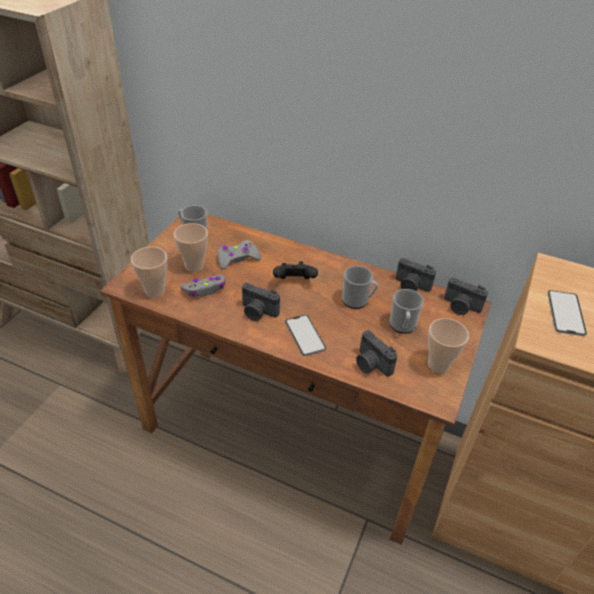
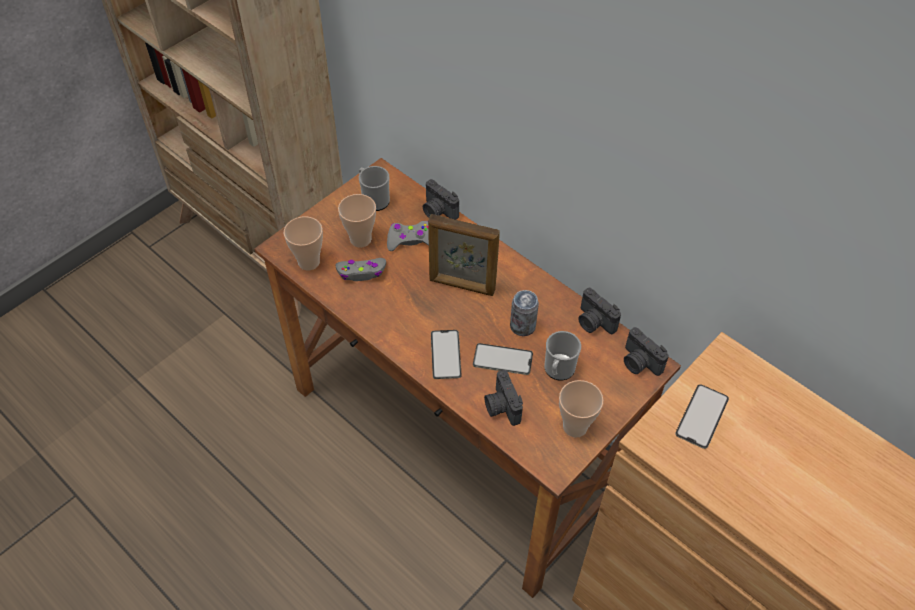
camera: 20 degrees right, 10 degrees up
(258, 312) = (407, 314): camera -> camera (438, 211)
(294, 282) = (462, 285): black game controller -> picture frame
(354, 328) = (502, 359): none -> phone
(357, 301) = (522, 326): mug -> can

